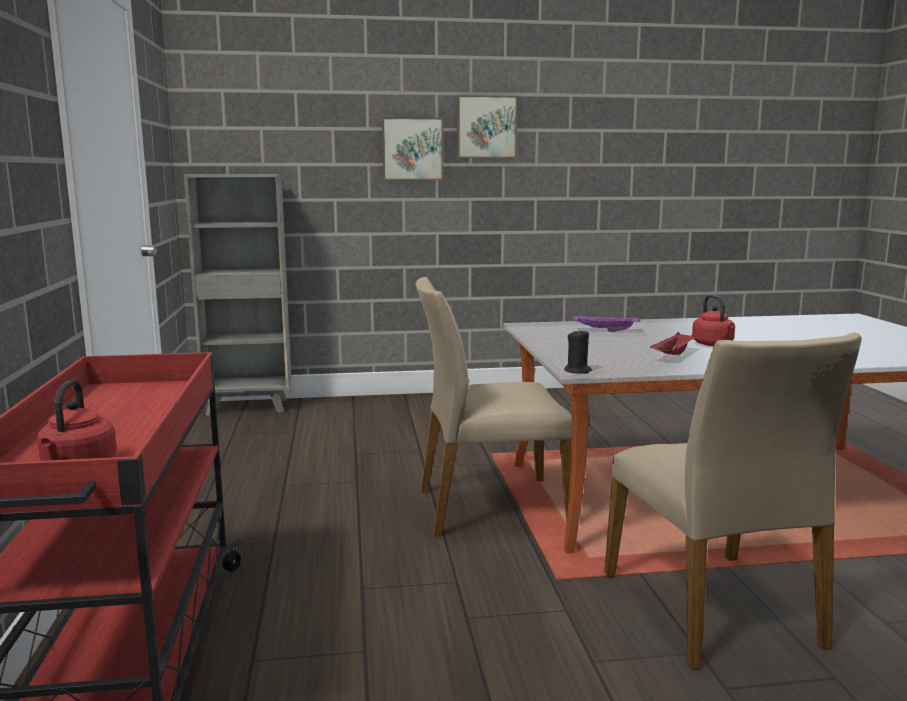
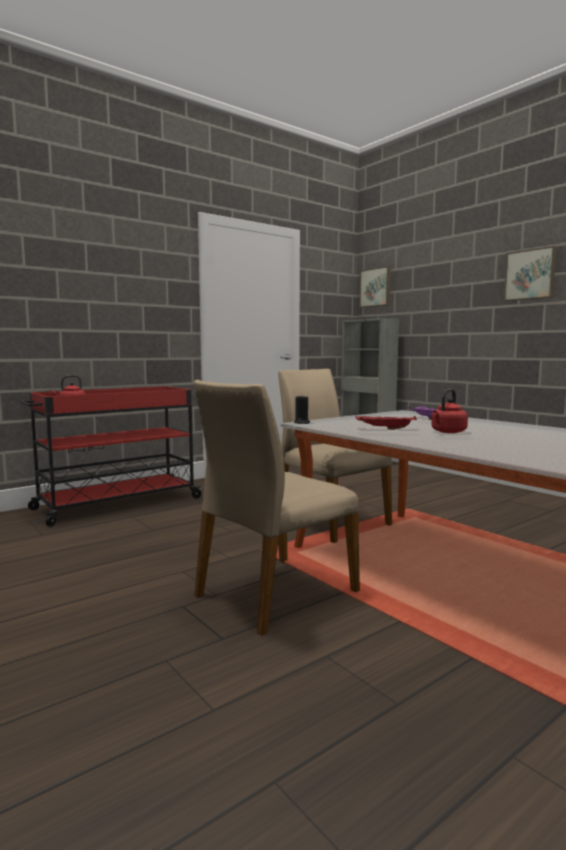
camera: 60 degrees right, 5 degrees down
(412, 149) = (476, 297): picture -> picture (376, 287)

